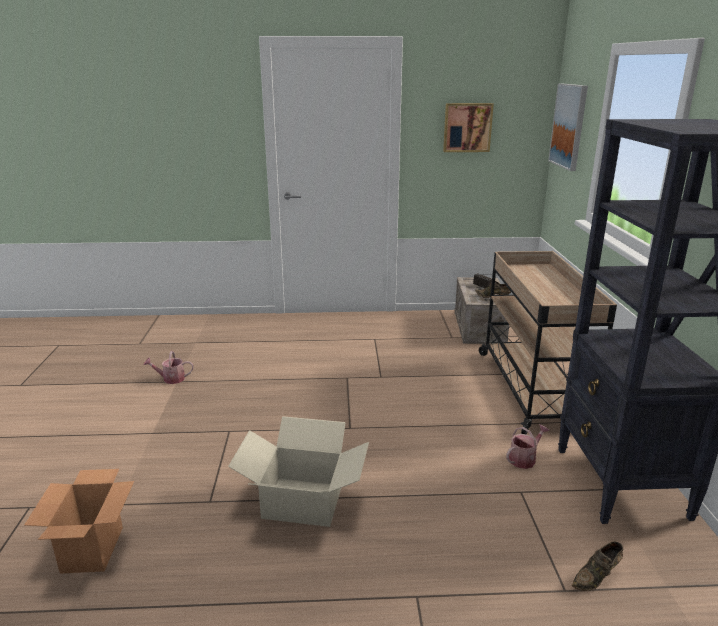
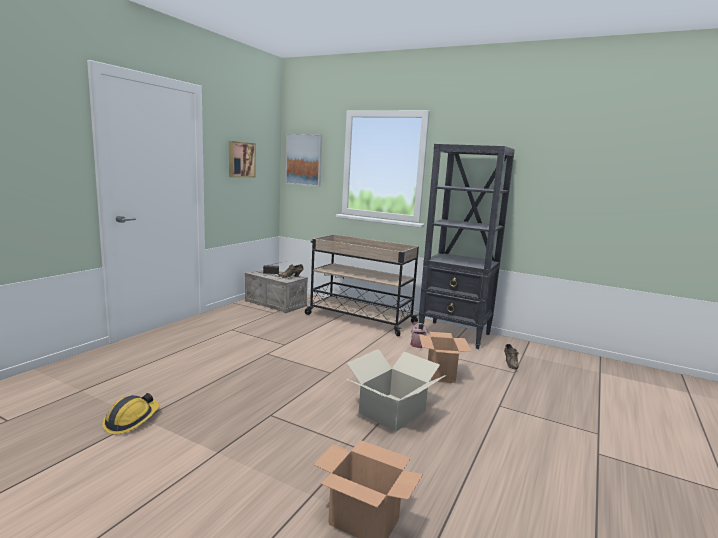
camera: 60 degrees left, 10 degrees down
(171, 379) = (131, 420): watering can -> hard hat
(450, 509) = (440, 374): none -> cardboard box

